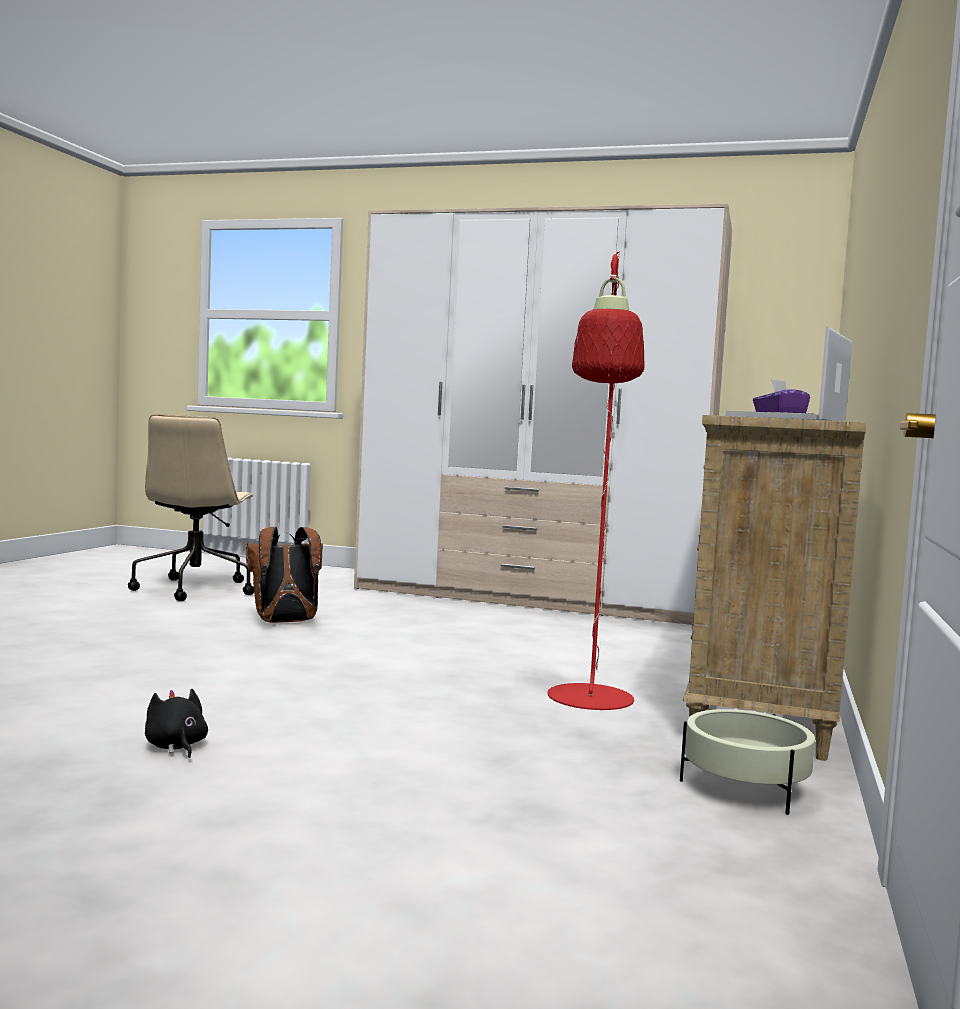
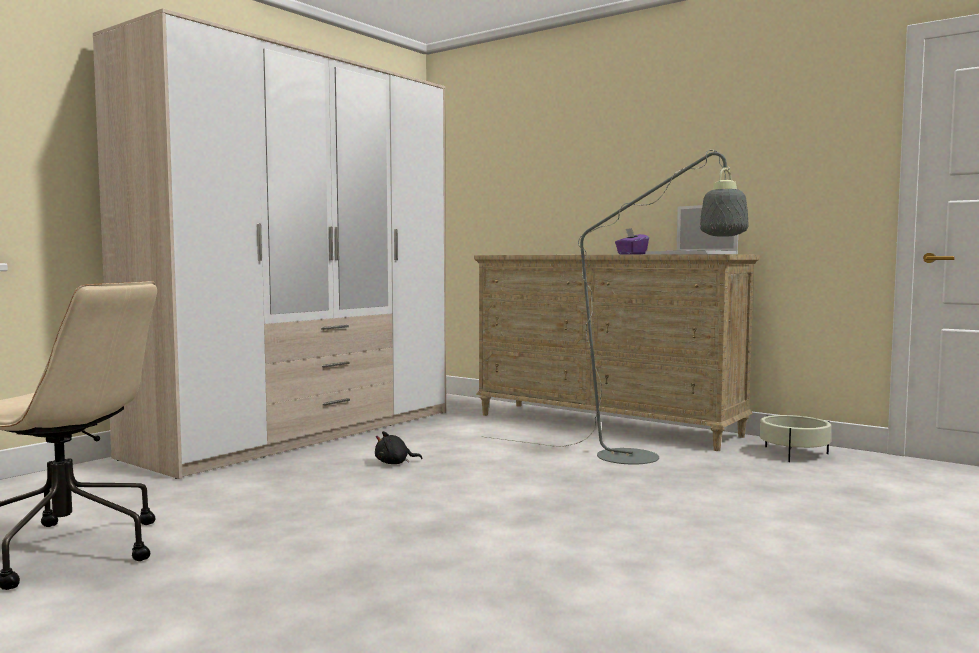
camera: 70 degrees left, 0 degrees up
(175, 747) = (777, 570): black plush toy -> black plush toy (394, 463)
(284, 623) = (332, 516): brown backpack -> none
(590, 703) = (644, 458): red floor lamp -> grey floor lamp

